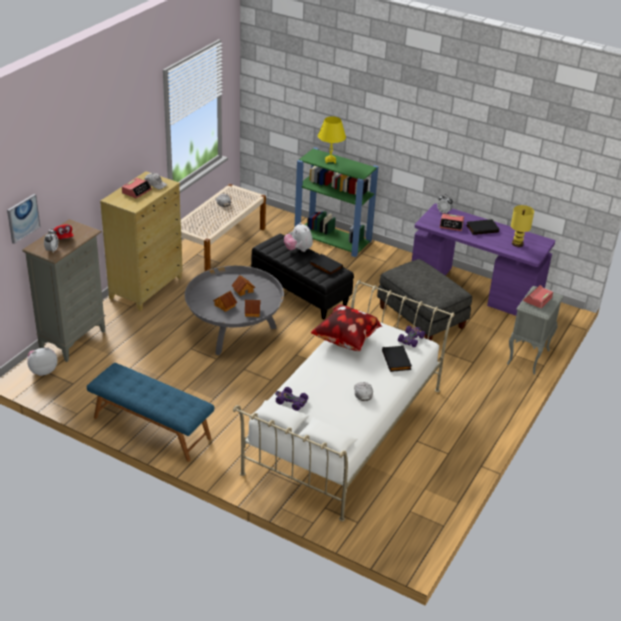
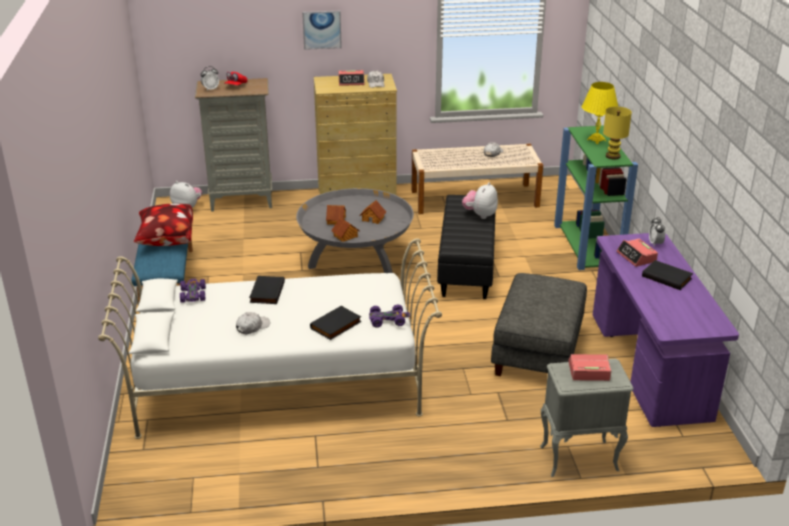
camera: 55 degrees right, 5 degrees down
(23, 218) = (202, 50): picture -> picture (322, 29)
(325, 266) = (474, 238): black book -> black book (266, 292)
(346, 341) = (330, 286): pillow -> pillow (166, 241)
(517, 243) = (679, 311): yellow table lamp -> yellow table lamp (613, 156)

